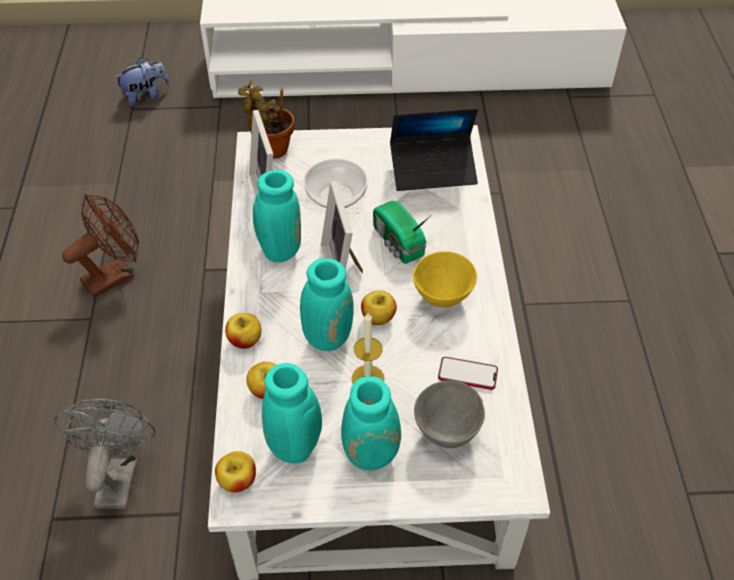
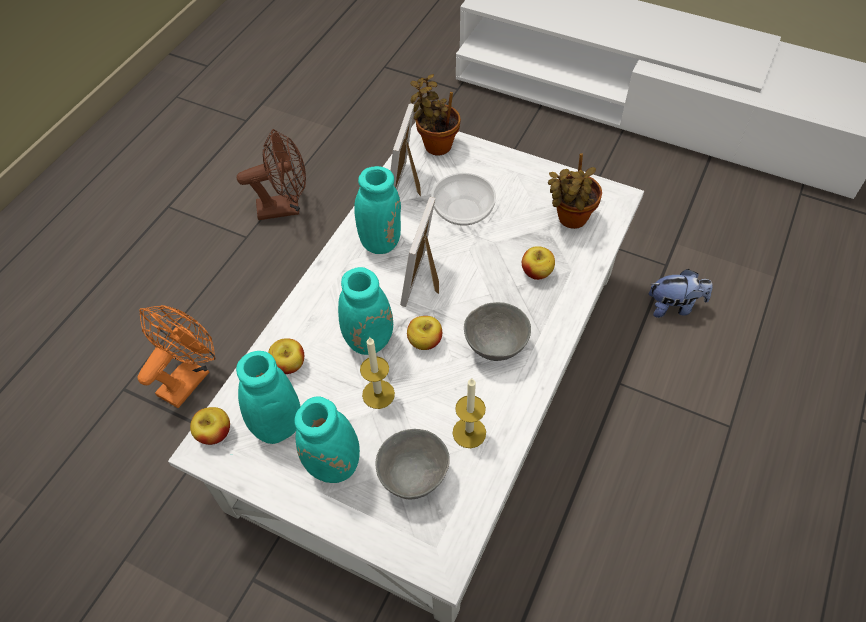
camera: 30 degrees right, 5 degrees up
(118, 475) = (189, 377): grey fan -> orange fan
(145, 96) = (402, 59): plush toy -> plush toy (674, 306)
(245, 340) = (300, 312): apple -> apple (536, 272)
(398, 243) = (489, 278): radio -> none
(433, 170) = (570, 220): laptop -> potted plant
(442, 298) = (495, 348): yellow bowl -> grey bowl
(467, 374) = (469, 432): phone -> candle

